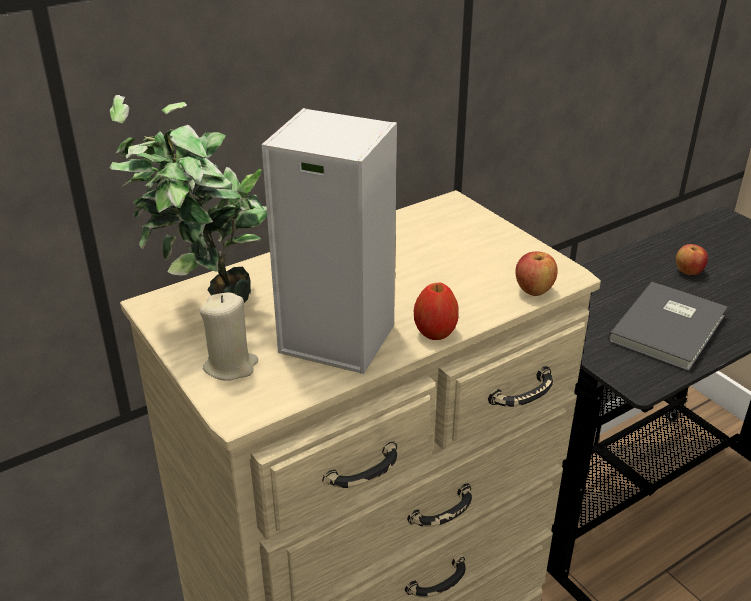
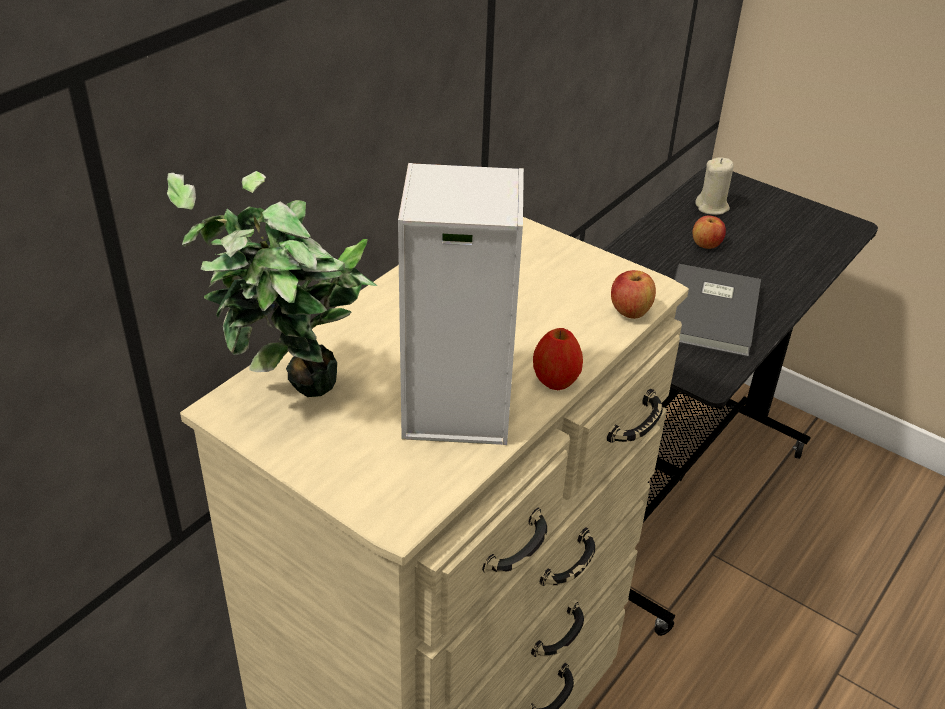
camera: 20 degrees left, 5 degrees up
(231, 366) = (358, 466): beige candle -> beige candle (712, 207)

